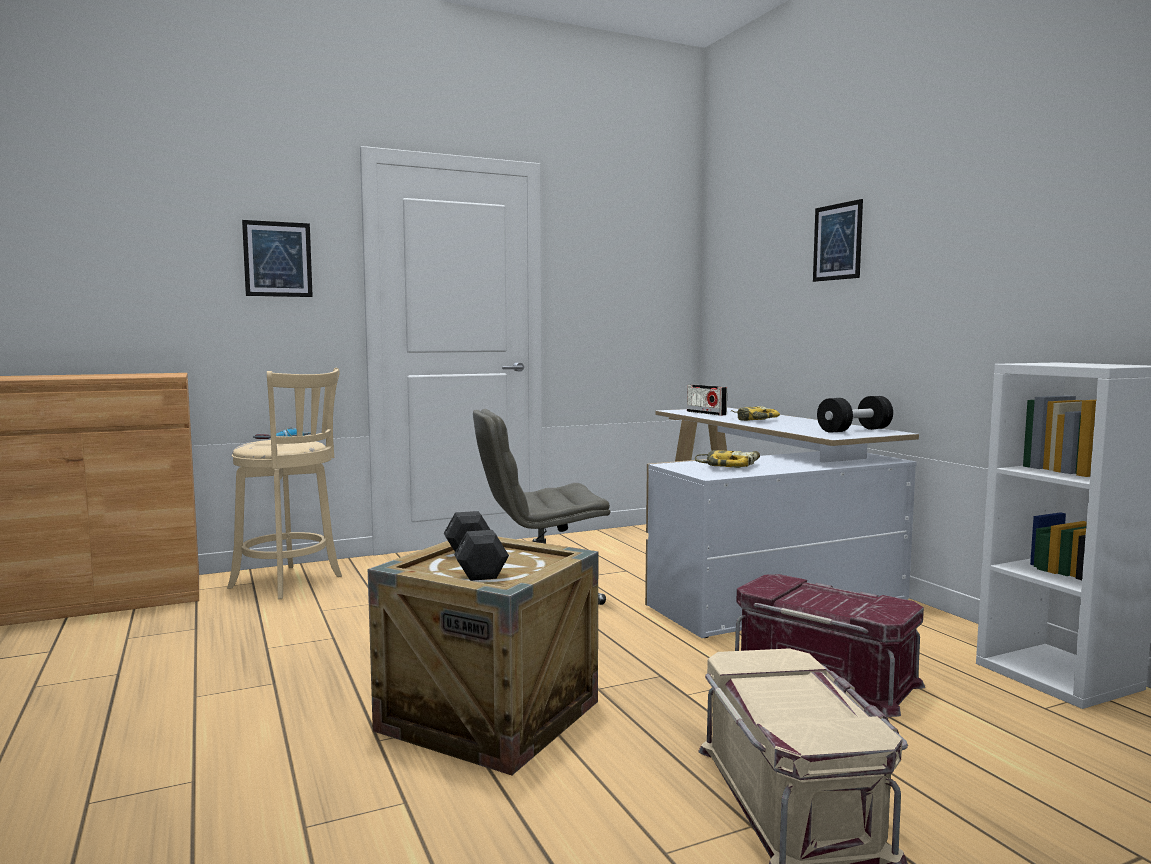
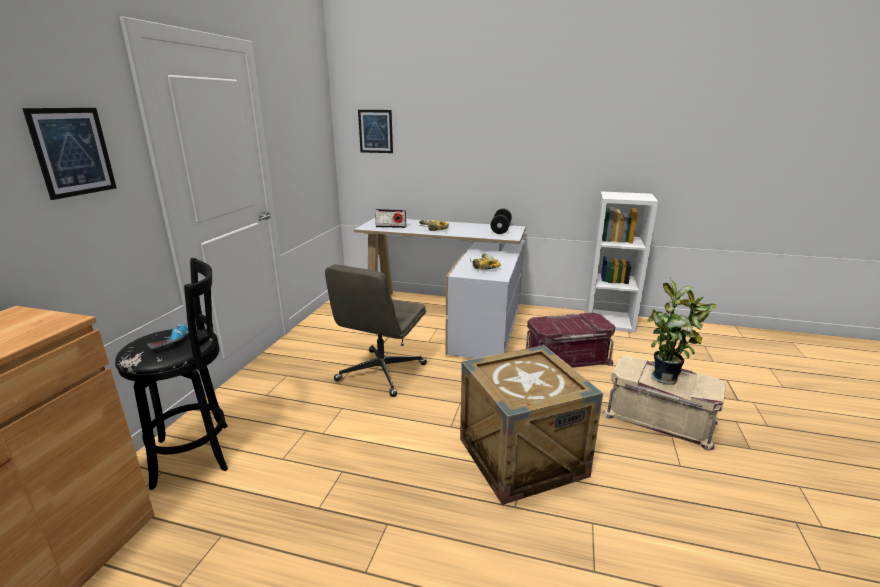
camera: 50 degrees left, 15 degrees up
(290, 583) = (198, 453): beige stool -> black stool
(474, 564) = (525, 382): grey dumbbell -> none
(793, 698) = (667, 379): none -> potted plant
(837, 242) = (462, 119): picture -> picture (375, 131)

